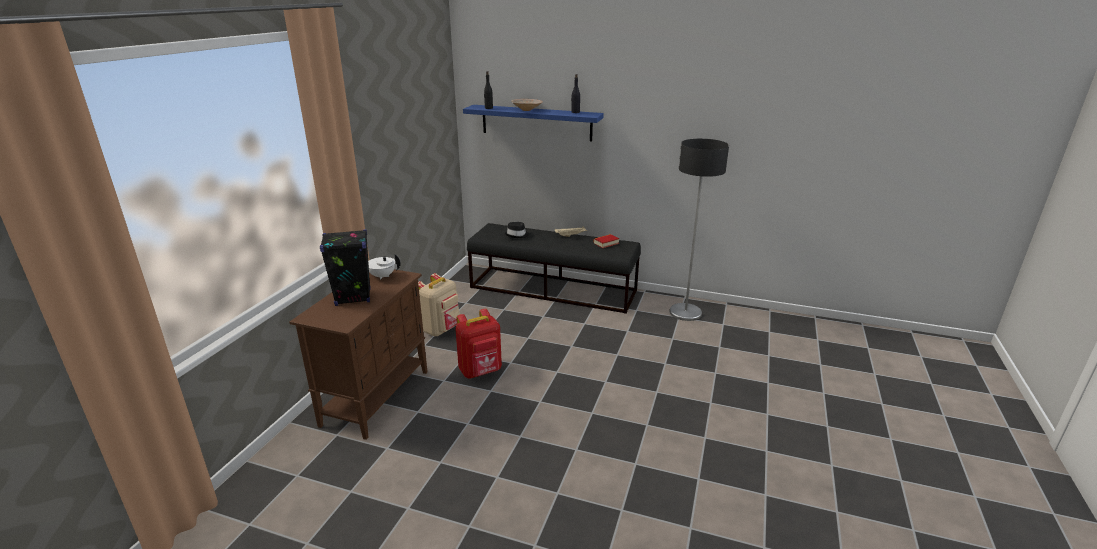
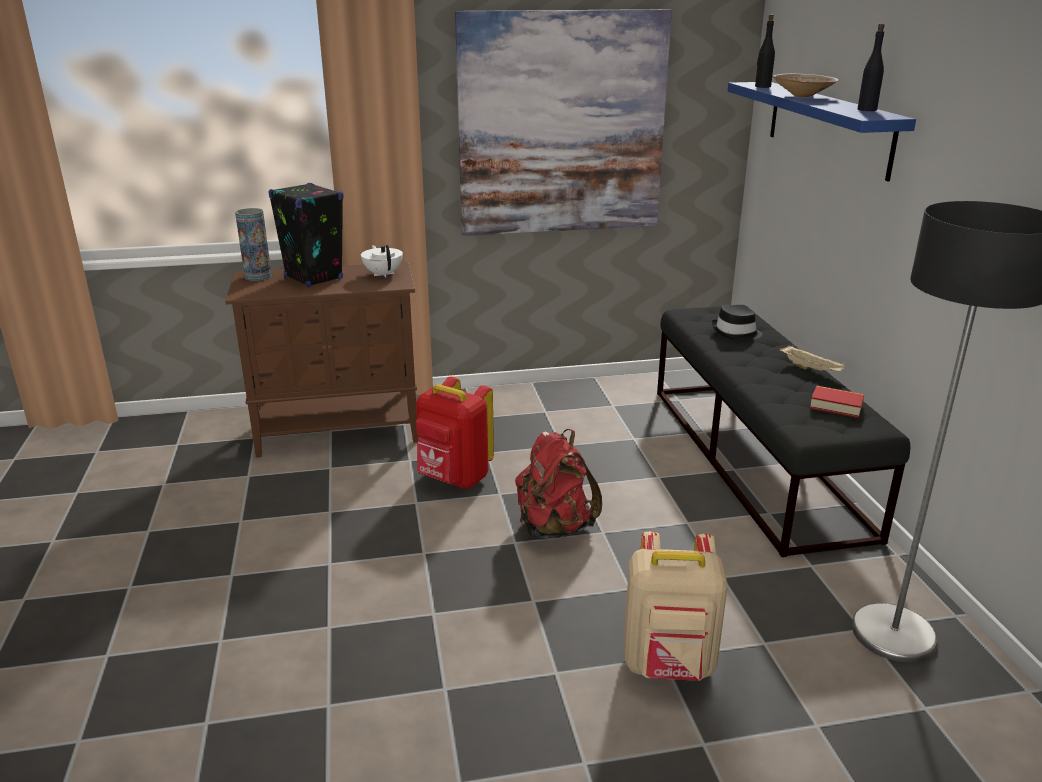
camera: 60 degrees right, 0 degrees up
(316, 314) = (258, 276): none -> vase
(400, 151) = (562, 125): none -> picture
(441, 329) = (524, 415): beige backpack -> beige backpack (669, 666)
(555, 357) = (554, 528): none -> red backpack

